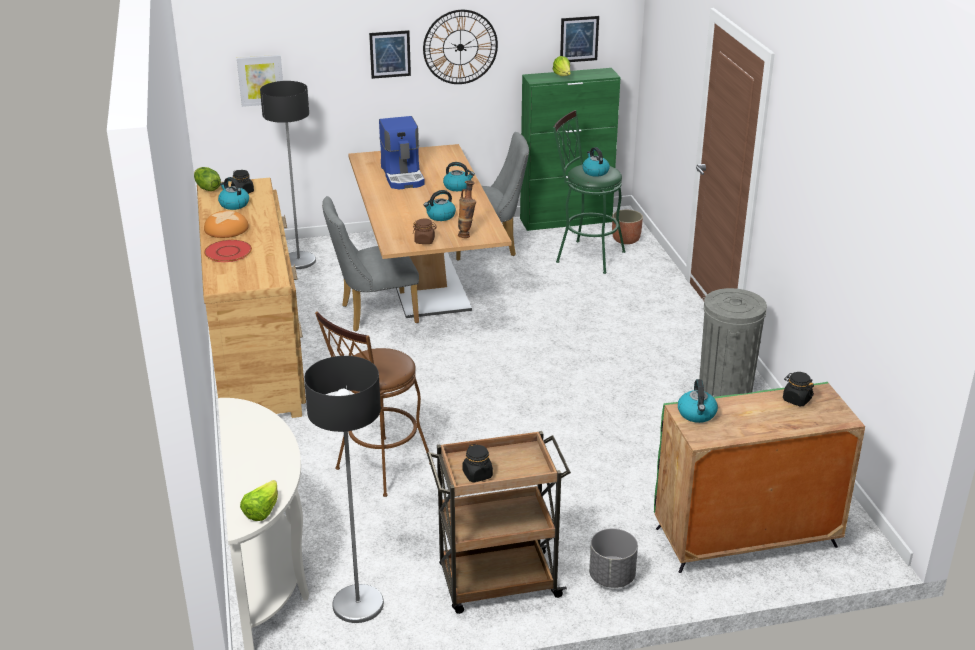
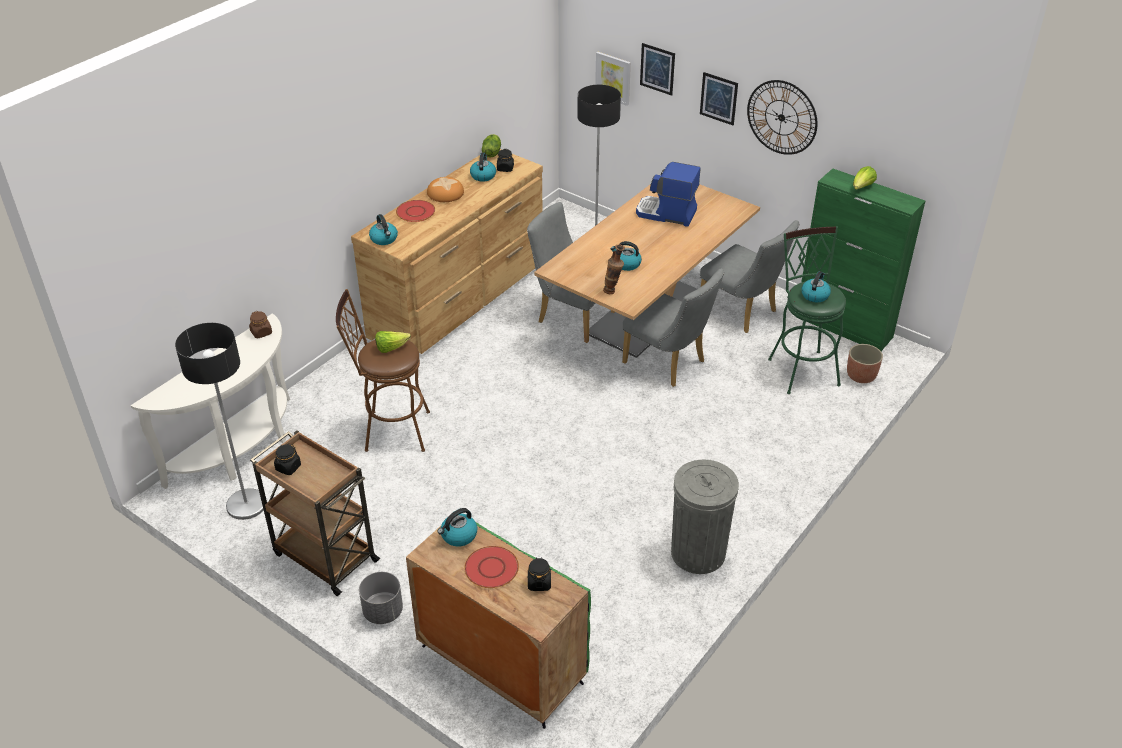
camera: 50 degrees right, 10 degrees up
(262, 511) = (169, 401): lettuce -> lettuce (391, 348)
(403, 176) = (666, 214): coffee machine -> coffee machine turned 75 degrees clockwise
(424, 241) = (578, 278): brown jar -> brown jar (261, 332)
(457, 187) = (685, 246): kettle -> kettle (384, 239)
(500, 301) = (669, 364): none -> grey chair
(579, 39) = (900, 157): picture -> picture (657, 69)
(755, 414) = (491, 568): none -> red plate

